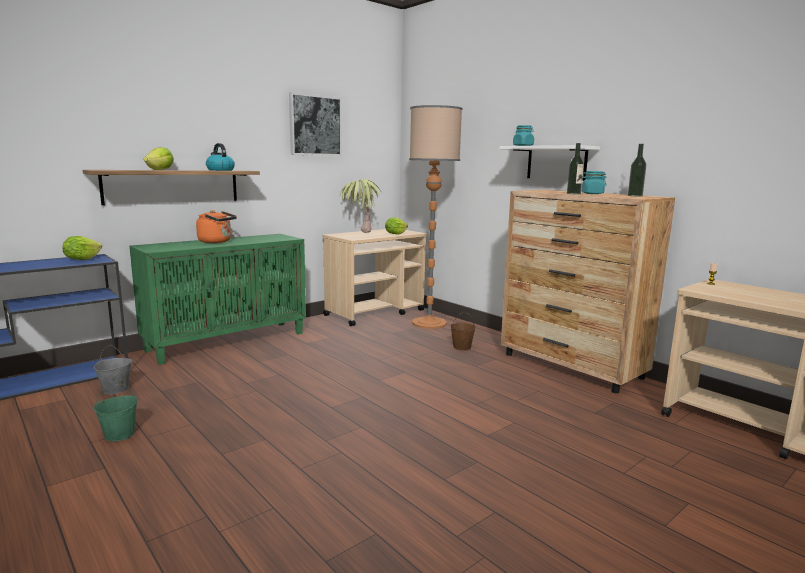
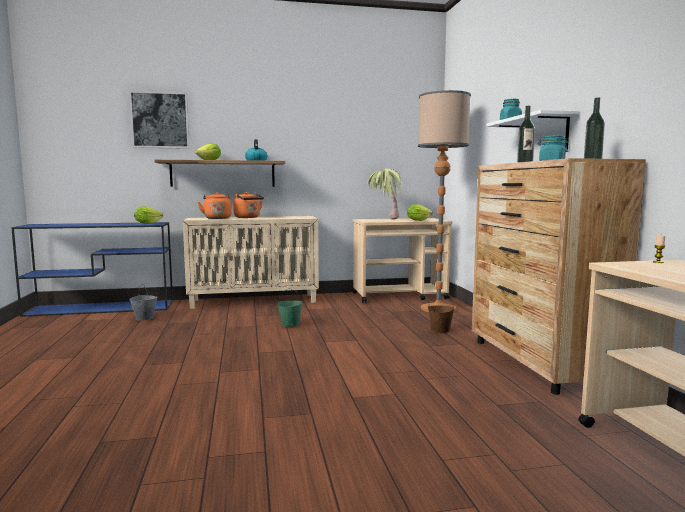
camera: 30 degrees right, 5 degrees down
(119, 434) = (108, 342): green bucket -> green bucket (290, 324)
(181, 245) = (217, 218): none -> orange kettle
(228, 341) = (254, 301): green cabinet -> beige cabinet
(315, 125) = (349, 123): picture -> picture (160, 120)

